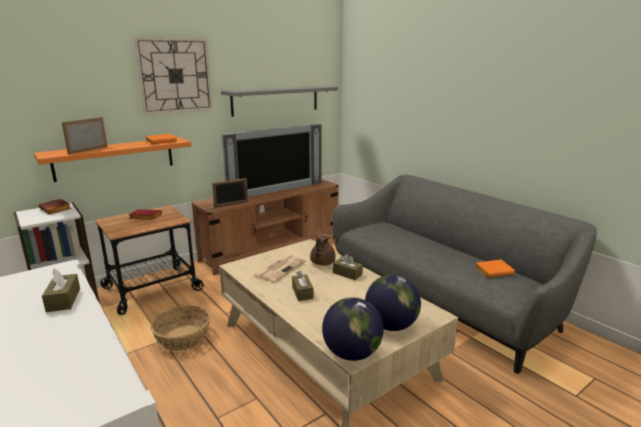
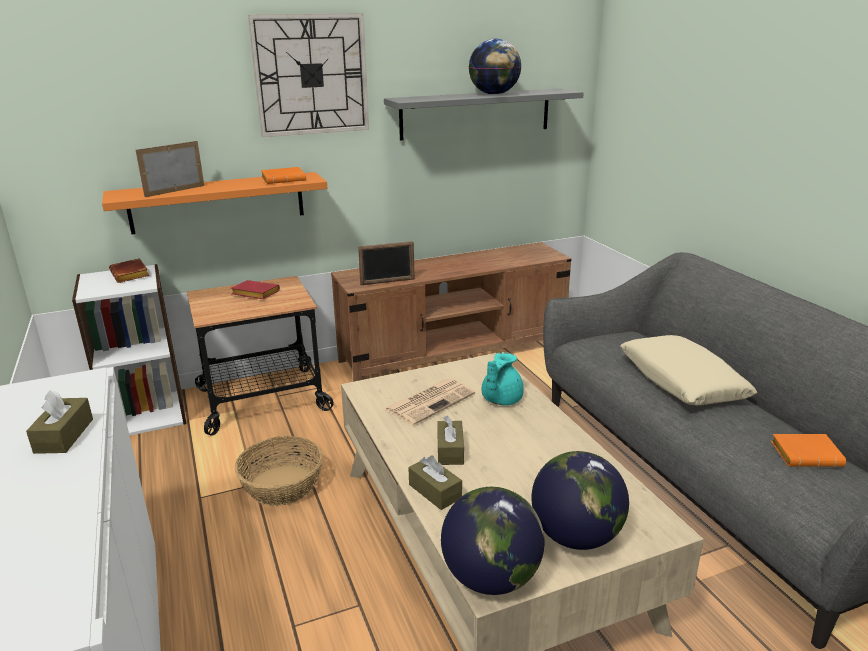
camera: 15 degrees right, 5 degrees up
(274, 190) = (463, 260): television -> none
(287, 88) = (494, 94): none -> globe
(322, 263) = (500, 399): brown teapot -> turquoise teapot
(347, 274) = (535, 425): brown tissue box -> brown tissue box (435, 491)
(418, 243) = (681, 381): none -> beige pillow

